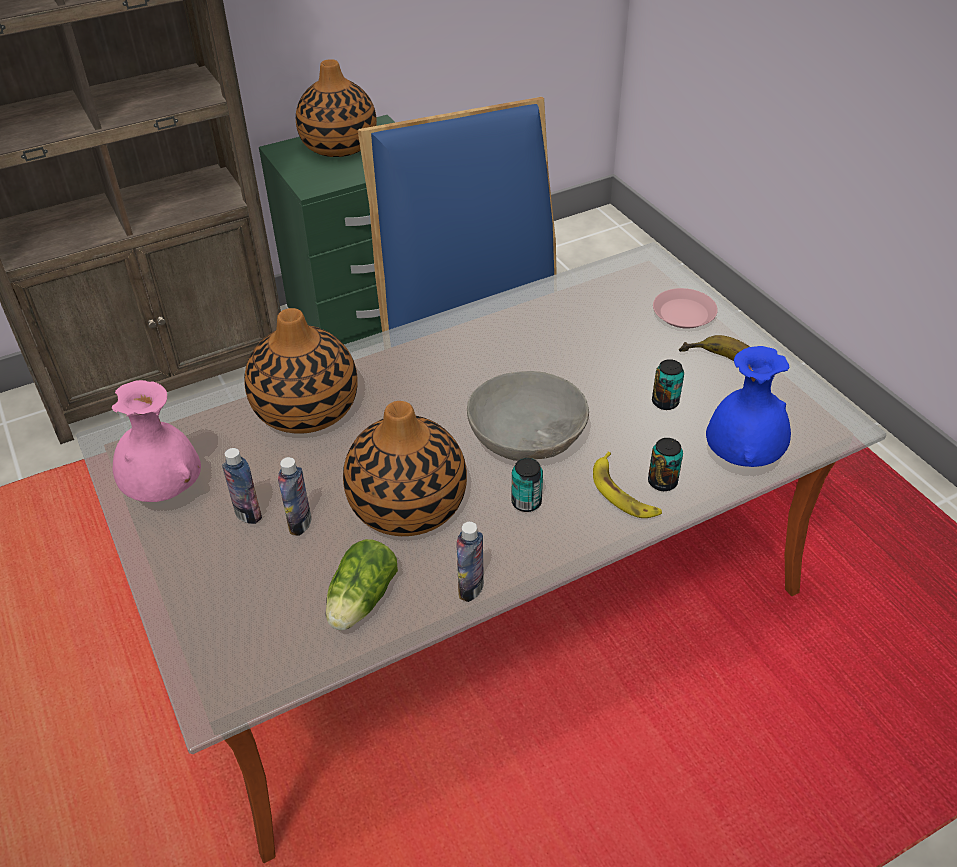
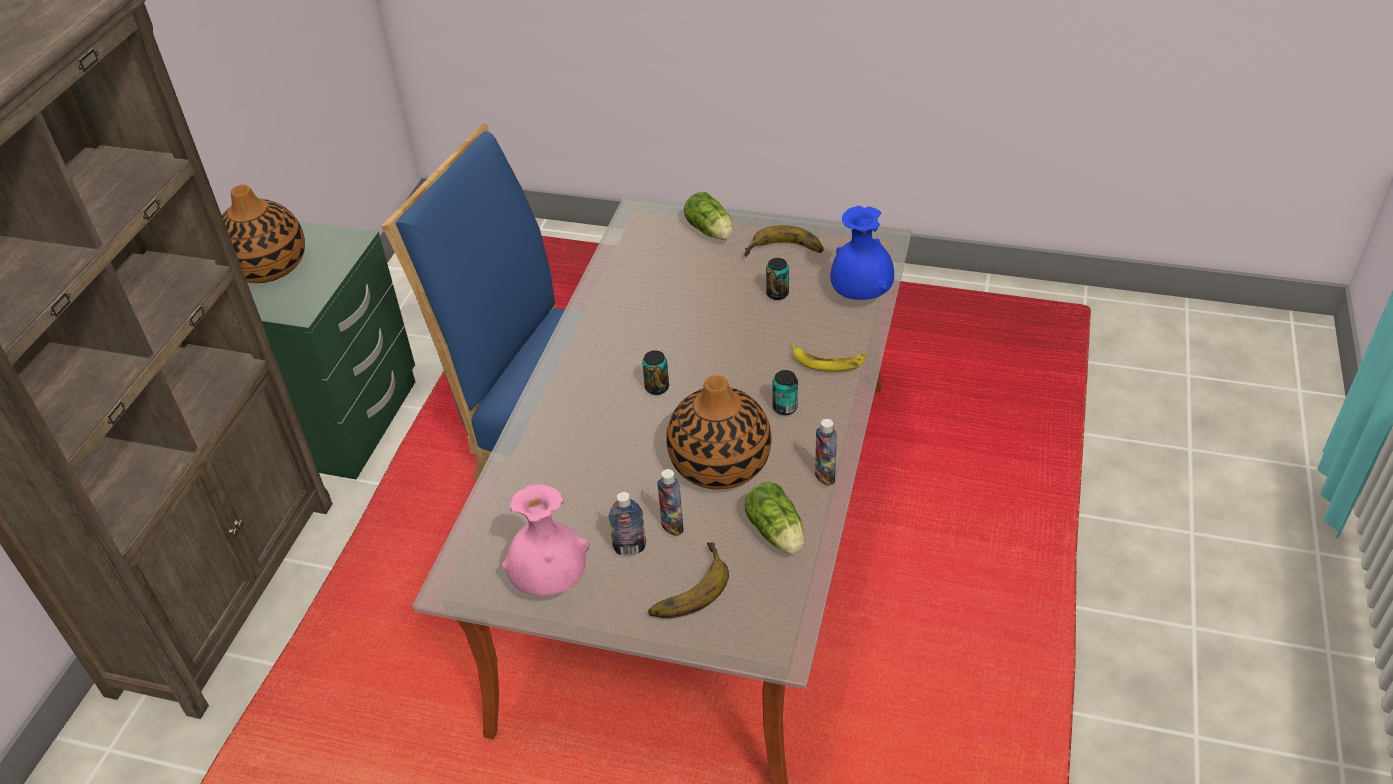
camera: 45 degrees left, 0 degrees up
(236, 579) = (685, 586): none -> banana
(306, 409) = (561, 461): vase -> none
(527, 436) = (729, 371): grey bowl -> none
(662, 482) = (839, 340): can -> can (657, 387)
(684, 313) = (711, 232): pink plate -> lettuce

